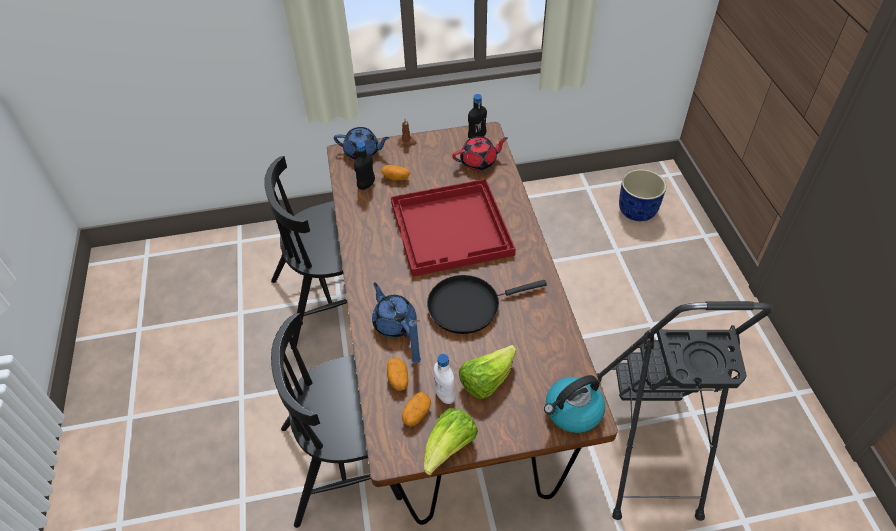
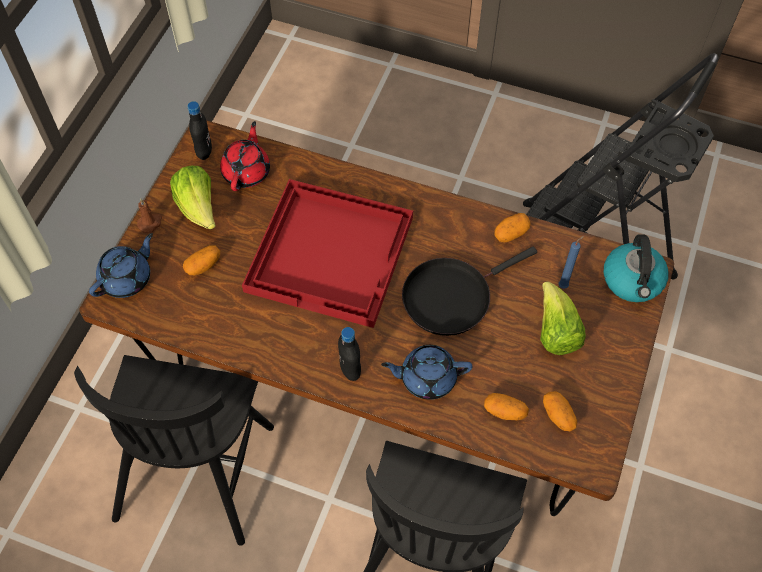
camera: 60 degrees left, 10 degrees up
(366, 185) = (190, 302): black bottle -> black bottle (350, 369)
(417, 362) = (494, 382): blue candle -> blue candle (564, 285)
(445, 395) = (551, 378): white bottle -> none
(449, 448) = (614, 406): lettuce -> lettuce (198, 208)
(468, 306) = (451, 296): black frying pan -> black frying pan turned 45 degrees clockwise
(549, 315) = (510, 233): none -> potato
(636, 211) = (314, 95): blue planter -> none

